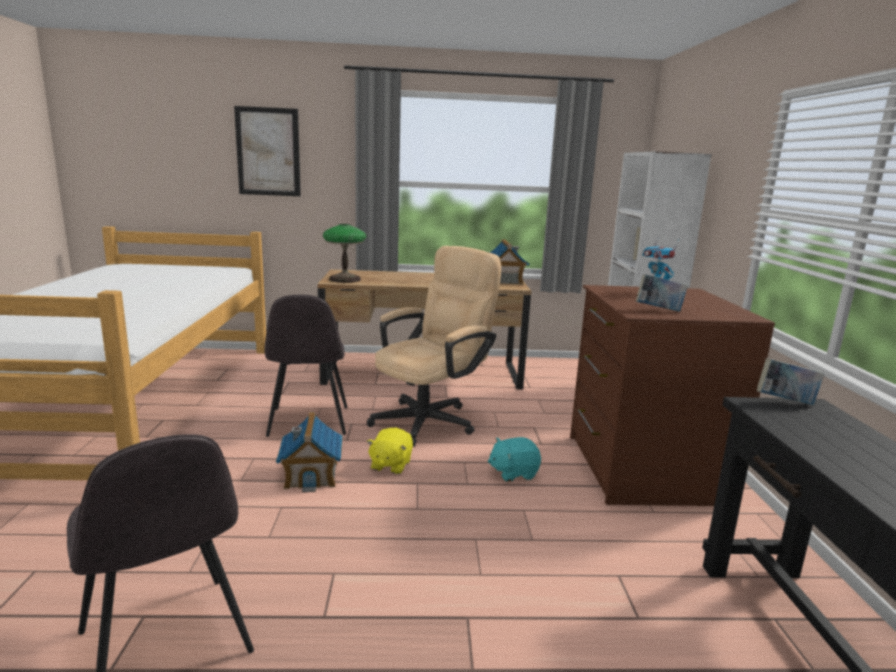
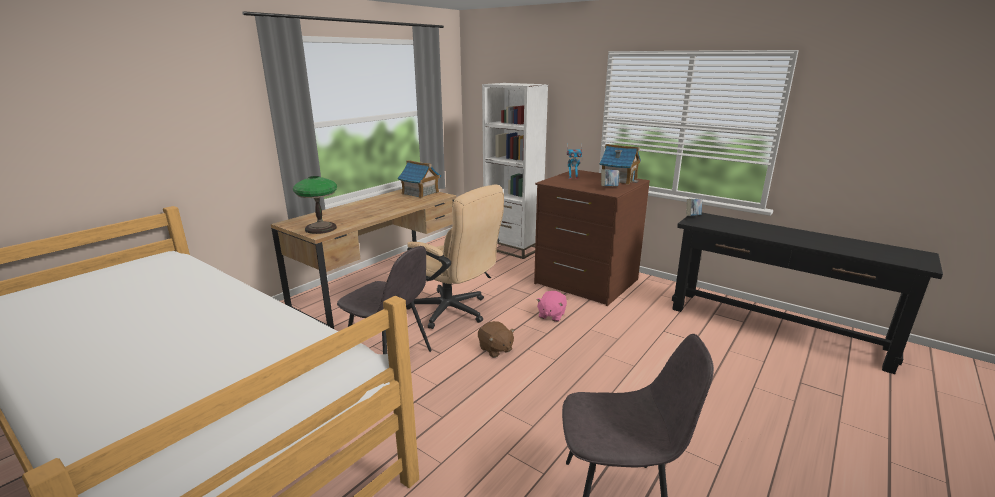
camera: 50 degrees left, 5 degrees up
(268, 152) = (161, 112): picture -> none
(311, 475) = (472, 383): toy house -> toy house (618, 179)
(390, 465) = (495, 349): yellow plush toy -> brown plush toy
(431, 419) = (454, 312): beige office chair -> beige office chair turned 135 degrees clockwise
(513, 473) = (551, 315): turquoise plush toy -> pink plush toy

